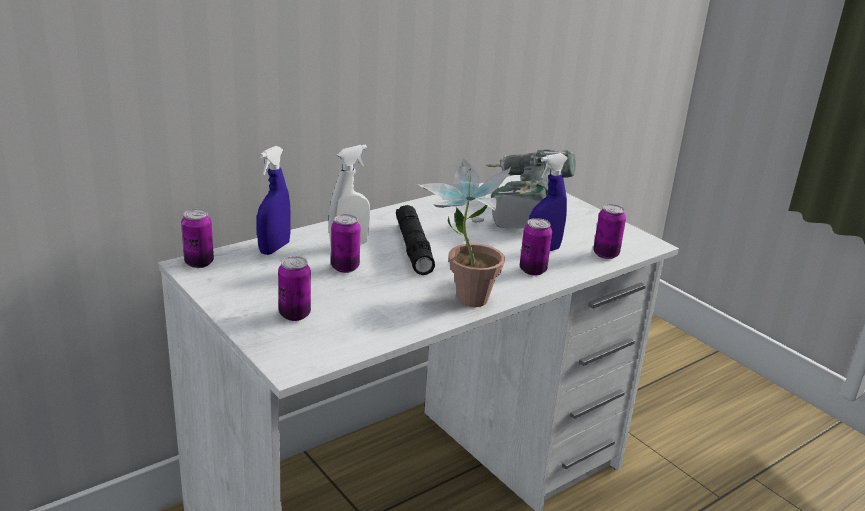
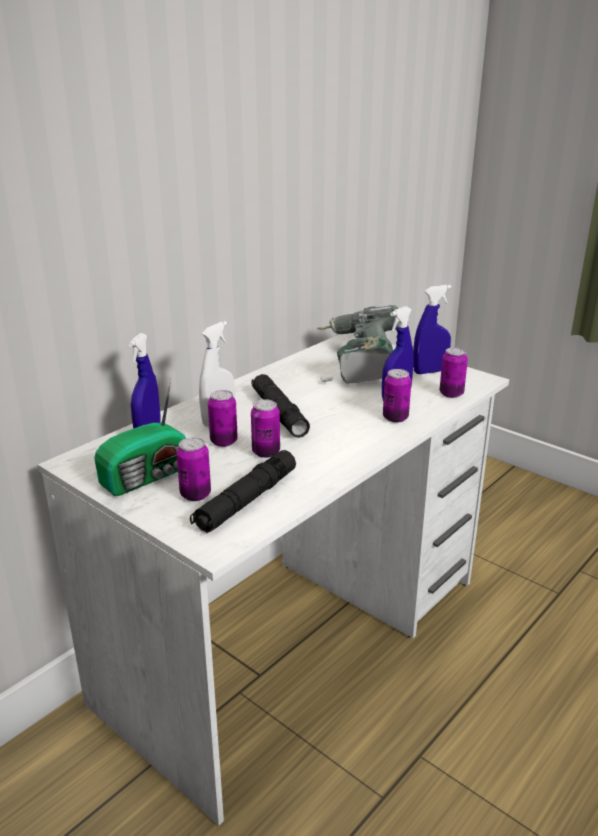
camera: 10 degrees left, 0 degrees up
(199, 263) = (79, 459): can -> can (266, 452)
(257, 289) = (148, 476): none -> radio
(342, 328) = (246, 501): none -> black flashlight
(460, 300) = (344, 455): potted plant -> none
(594, 227) = (429, 371): none -> blue spray bottle

